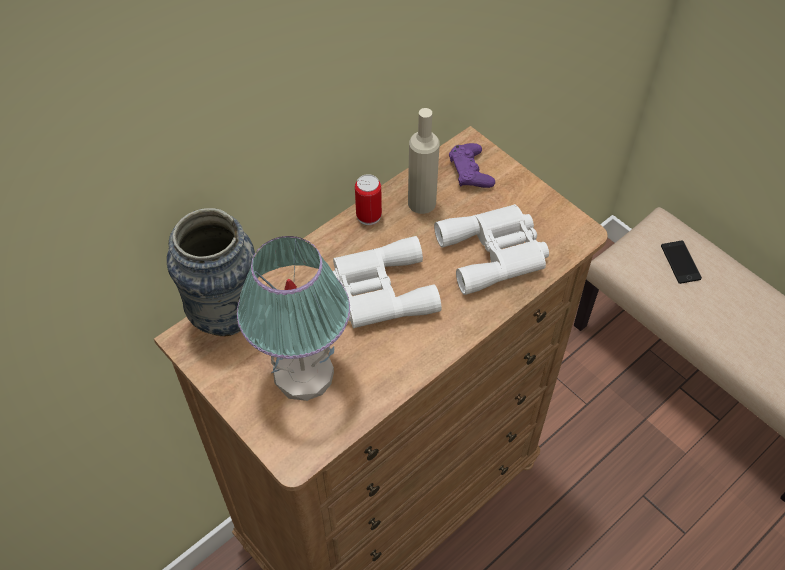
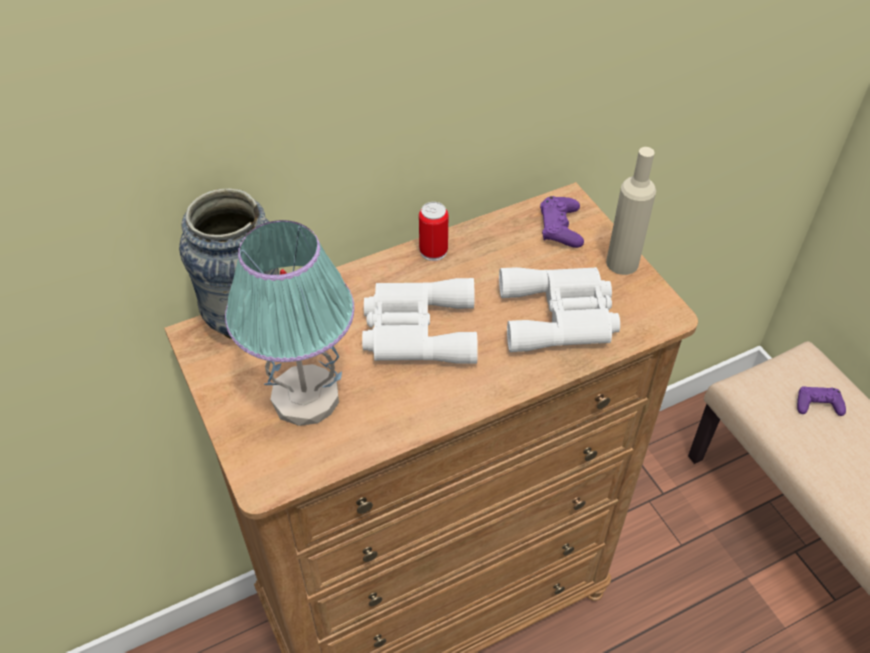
camera: 15 degrees right, 5 degrees down
(421, 202) = (496, 249): beige bottle -> beige bottle (622, 263)
(680, 262) = (818, 404): phone -> purple game controller

